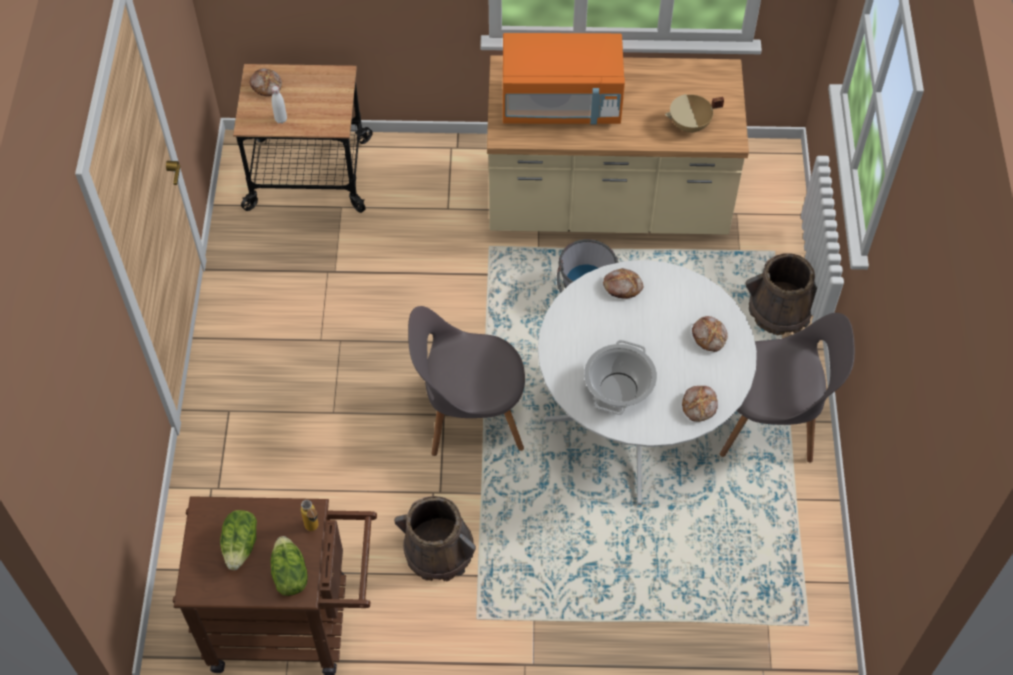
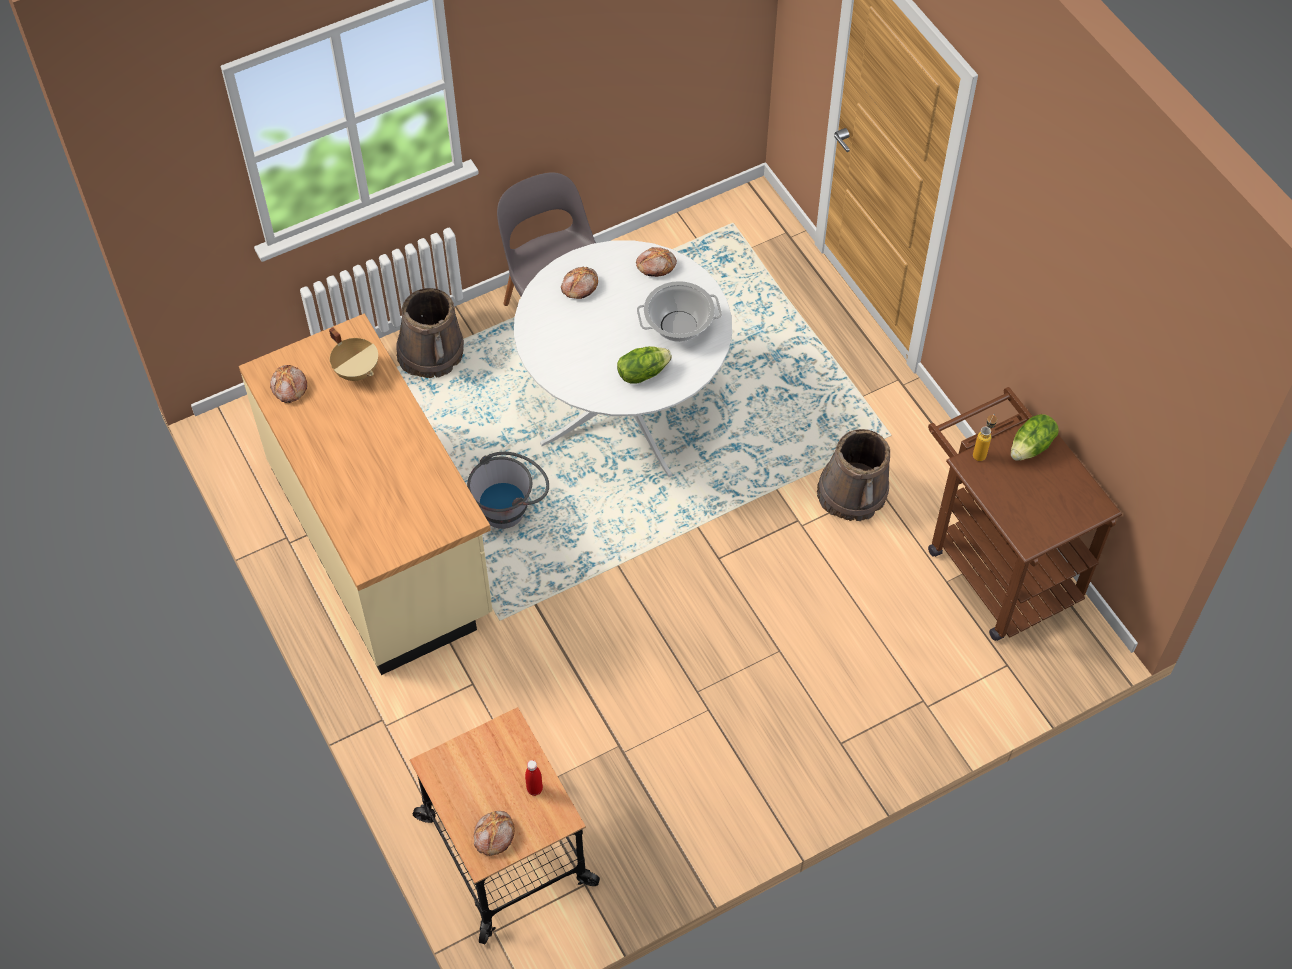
camera: 120 degrees left, 0 degrees up
(241, 545) = (1035, 495): lettuce -> lettuce (642, 373)
(281, 119) = (534, 789): white bottle -> red bottle
(470, 414) = (704, 537): grey chair -> none
(561, 104) = (391, 488): orange microwave -> none
(622, 286) = (567, 369): bread -> bread (289, 387)

